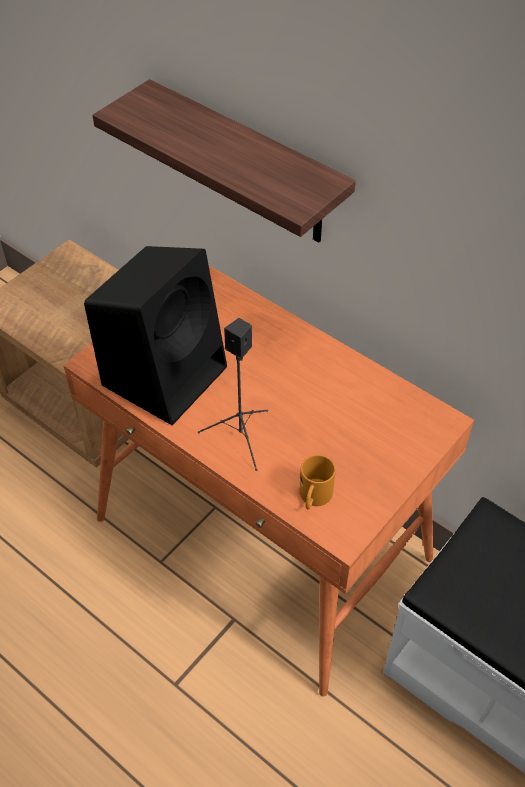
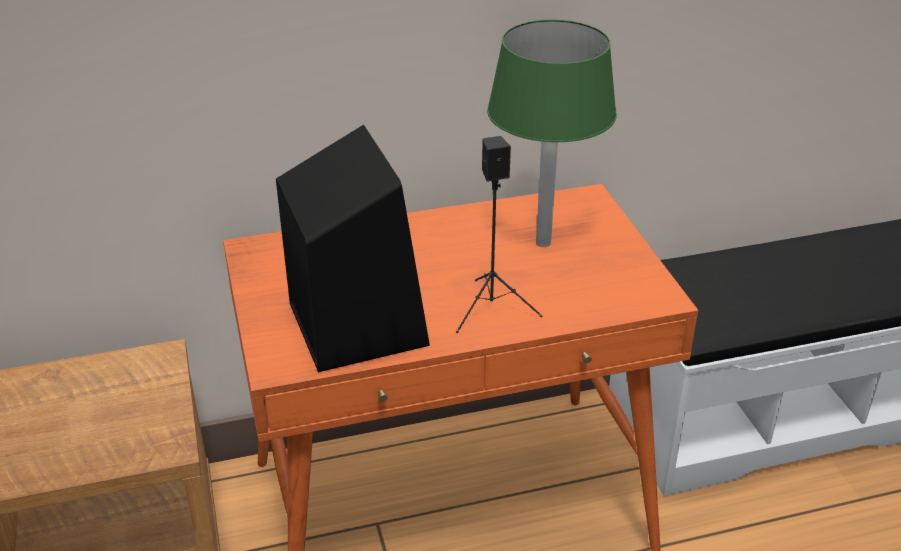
camera: 55 degrees left, 15 degrees down
(247, 165) = (270, 73): shelf -> none
(314, 498) = (606, 297): orange mug -> none
(350, 424) = (542, 243): none -> green table lamp

